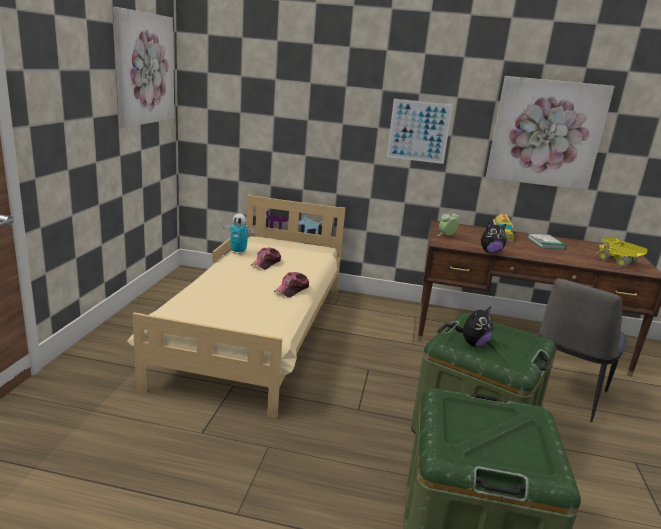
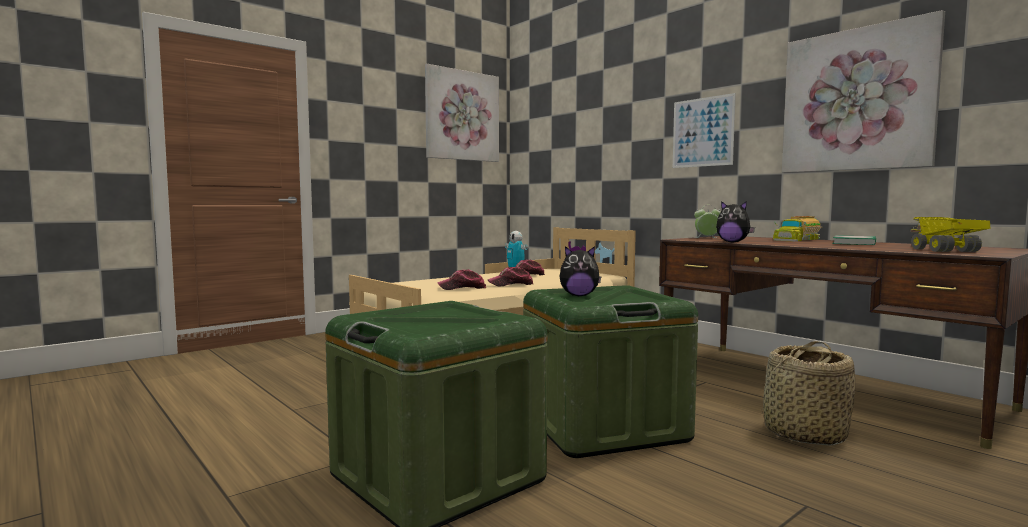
camera: 40 degrees right, 15 degrees down
(266, 308) = (462, 288): none -> cap
(564, 394) = (804, 434): chair -> basket

